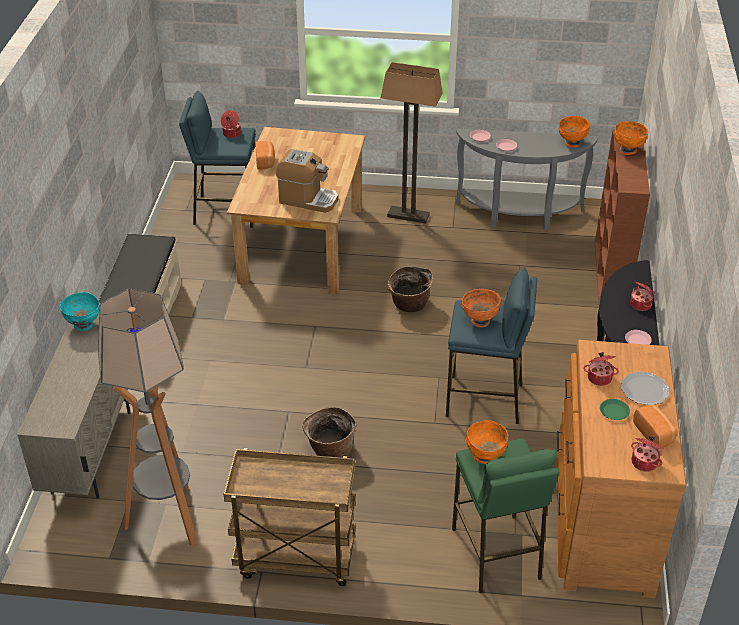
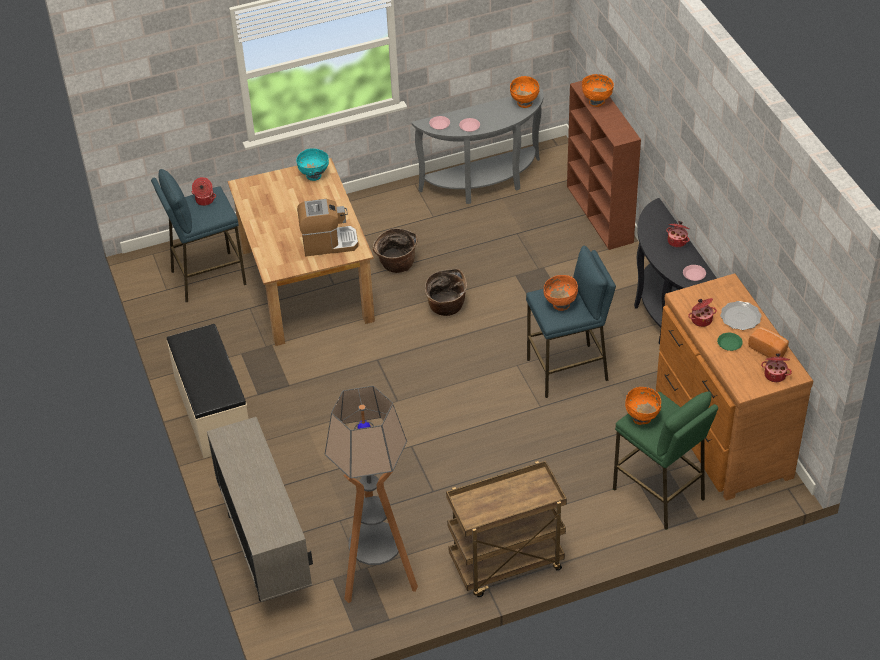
camera: 25 degrees left, 5 degrees up
(83, 325) = (226, 439): turquoise bowl -> turquoise bowl (314, 176)
(265, 161) = (259, 218): bread -> none
(329, 450) = (470, 465): basket -> basket (396, 265)
(408, 215) = (385, 219): floor lamp -> none

